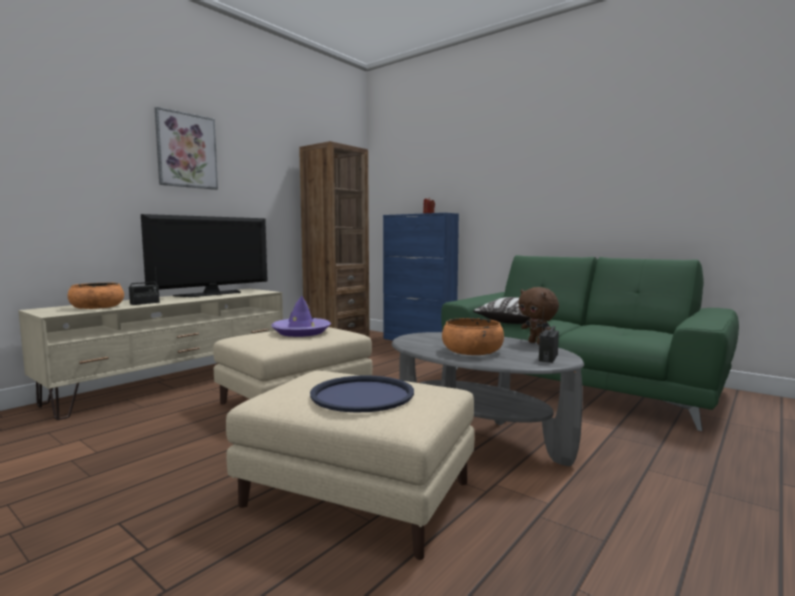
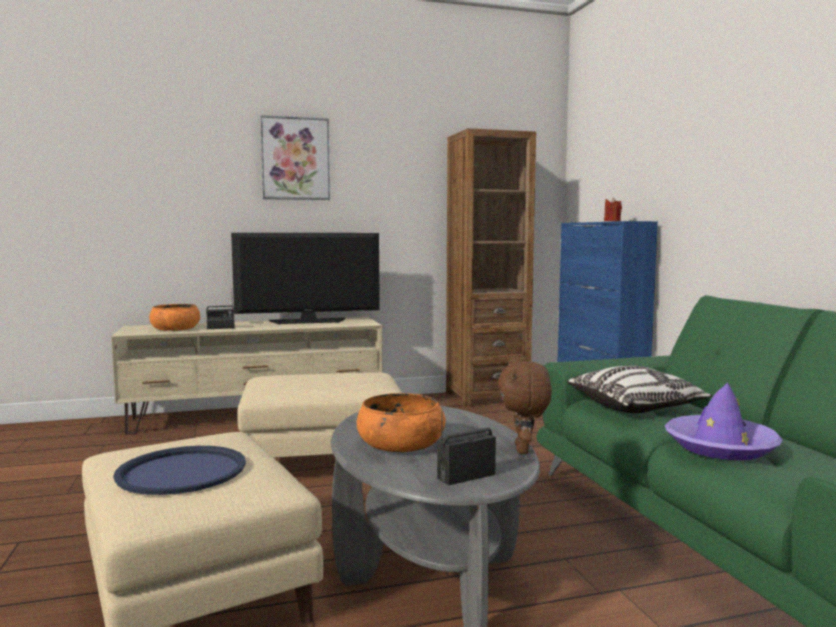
camera: 35 degrees right, 0 degrees up
(301, 332) = (331, 380): purple hat -> purple hat (720, 446)

